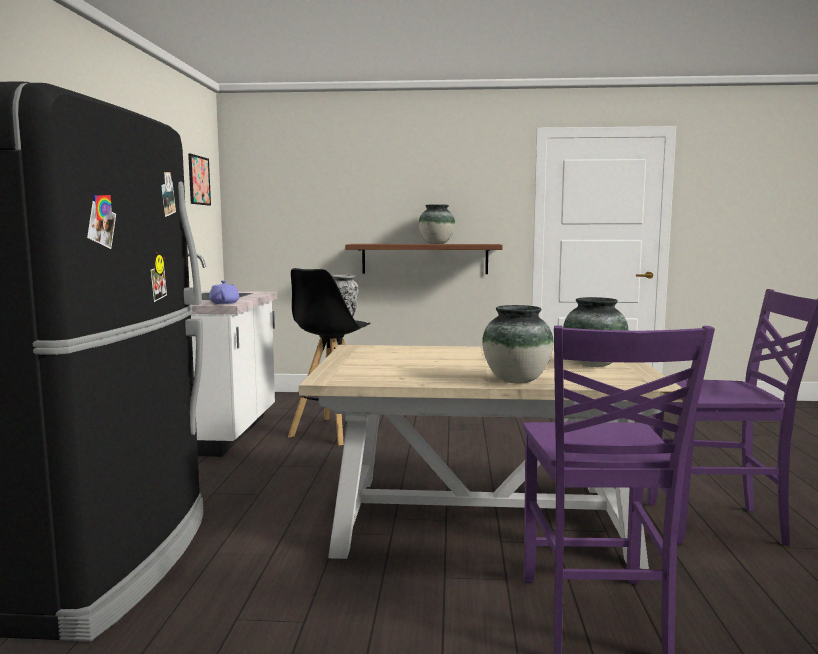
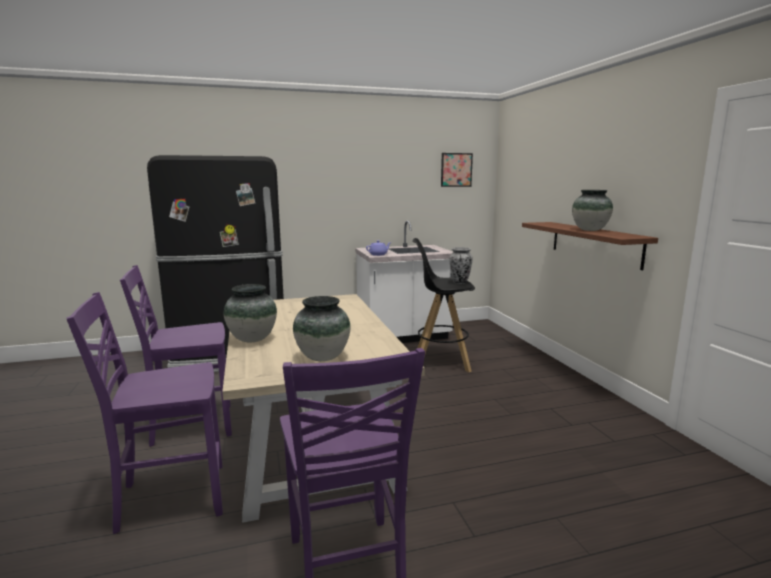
camera: 70 degrees right, 5 degrees up
(382, 607) = (190, 425): none -> purple chair

